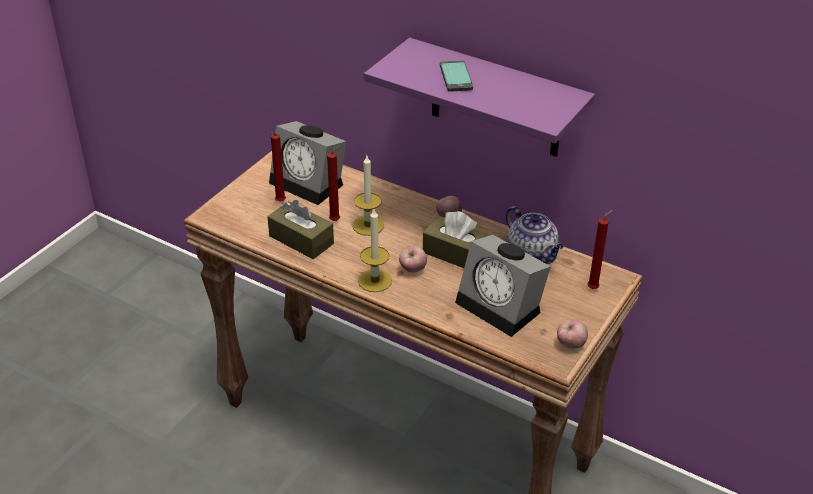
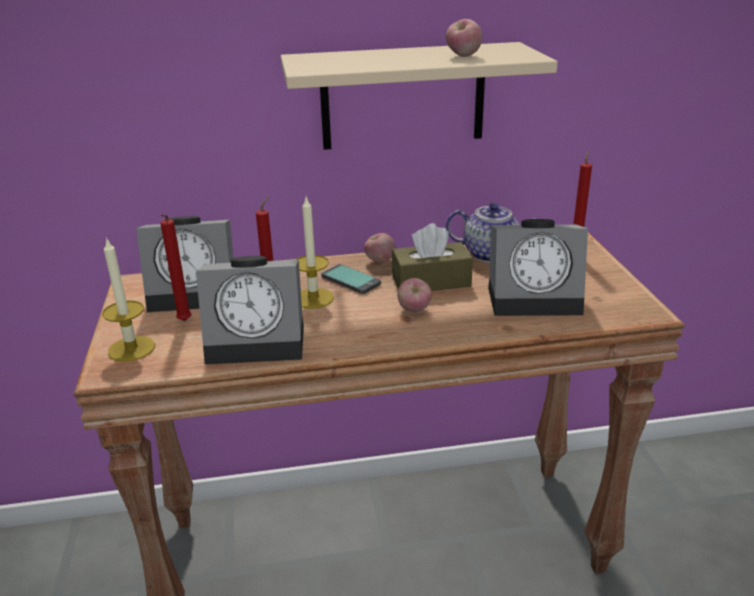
camera: 40 degrees left, 10 degrees down
(301, 240) = (260, 341): brown tissue box -> alarm clock
(375, 281) = (393, 336): candle -> candle (131, 348)
(456, 77) = (386, 58): phone -> phone (351, 280)
(496, 100) = (403, 97): purple shelf -> beige shelf
(570, 345) = (633, 296): apple -> apple (463, 56)

